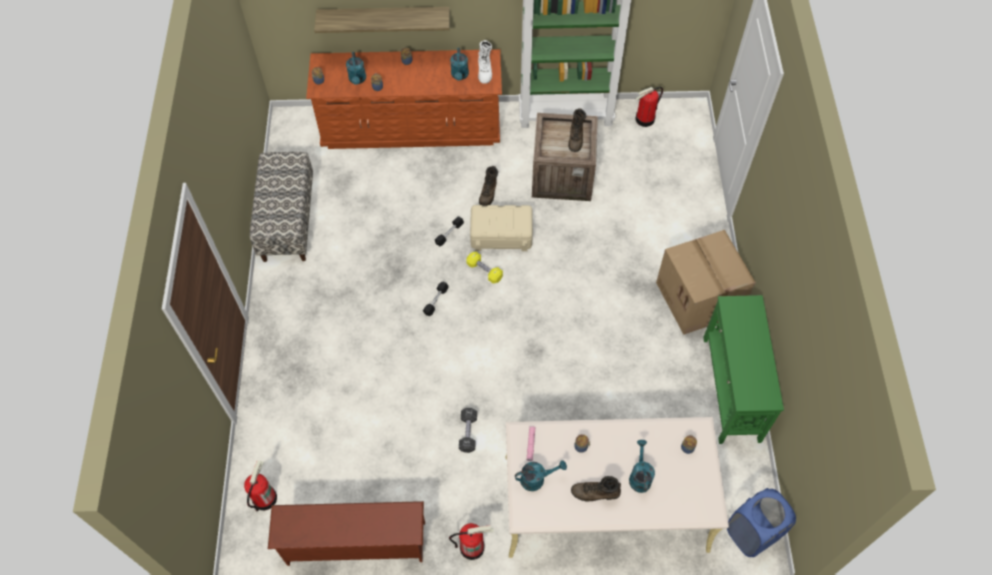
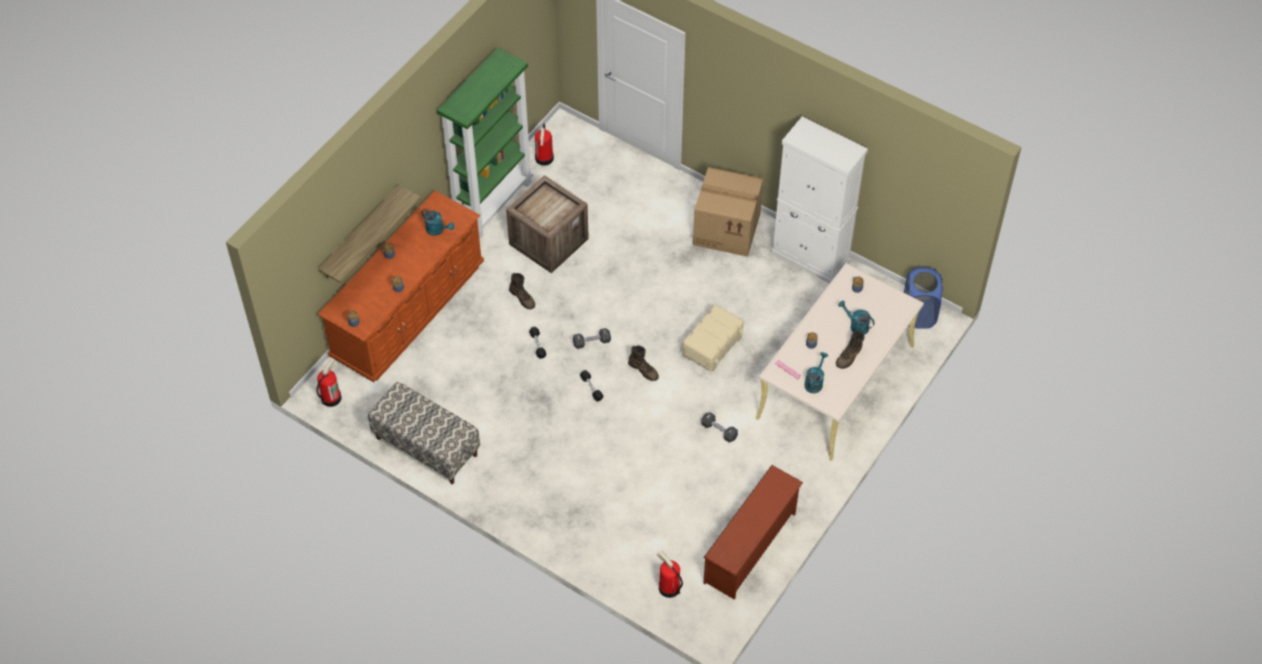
camera: 55 degrees left, 5 degrees down
(357, 80) = (378, 297): turquoise watering can -> none
(472, 547) = (807, 478): fire extinguisher -> fire extinguisher (331, 398)
(484, 271) = (591, 342): yellow dumbbell -> black dumbbell
(485, 71) = (447, 212): white boot -> none
(501, 235) = (568, 312): beige storage box -> beige storage box (712, 345)
(576, 138) = (551, 201): brown boot -> brown boot (643, 370)
(731, 389) = (810, 257): green console table -> white cabinet

